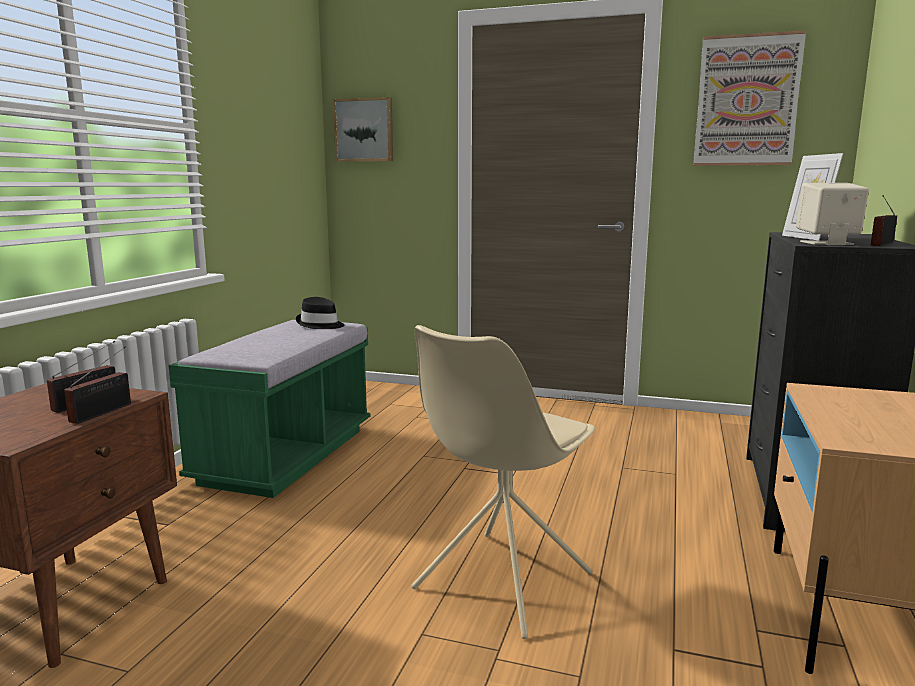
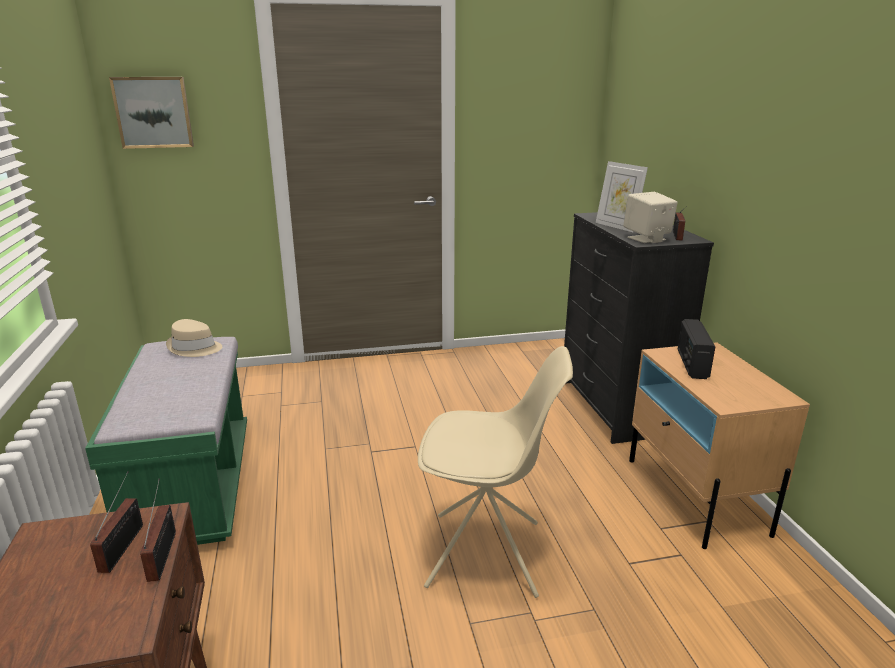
camera: 30 degrees left, 10 degrees up
(320, 324) = (194, 348): black hat -> beige hat
(500, 582) = (487, 554): beige chair -> beige chair turned 90 degrees counterclockwise
(747, 101) = (526, 90): picture -> none
(846, 403) = (692, 364): none -> radio

